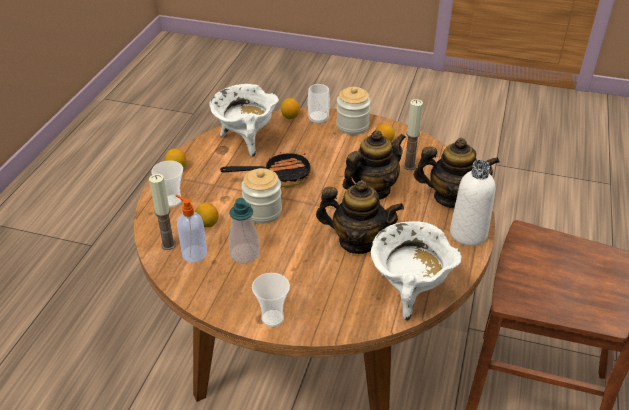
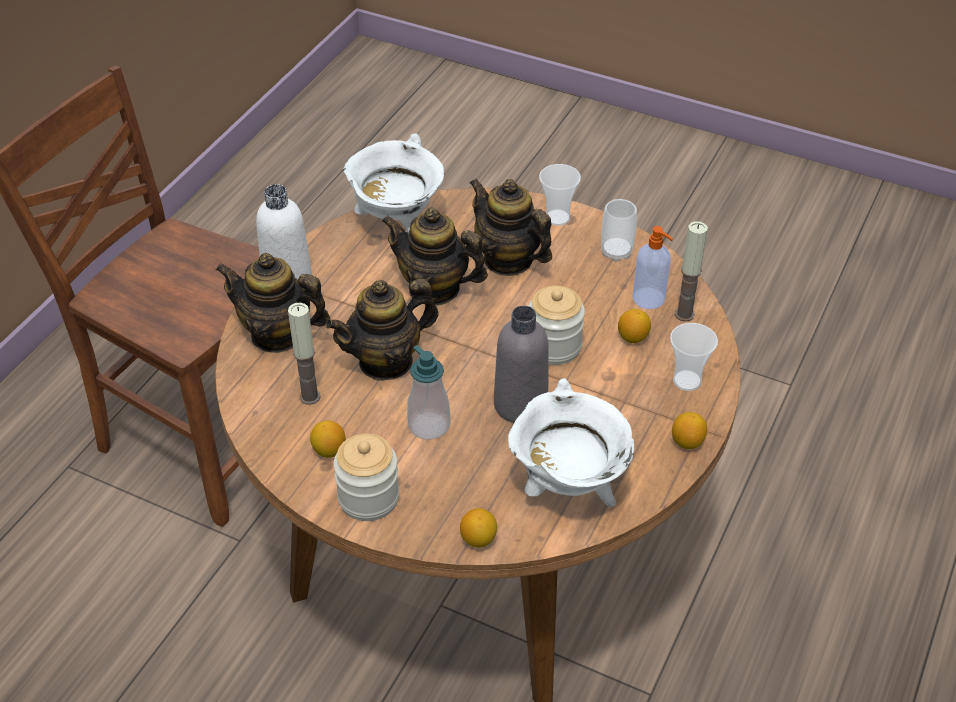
camera: 170 degrees left, 5 degrees up
(245, 254) = (583, 290): soap dispenser -> soap dispenser (429, 425)
(279, 176) = (520, 404): frying pan -> grey bottle
(307, 272) = (508, 260): none -> teapot
(318, 120) = (426, 523): cup -> cup (616, 252)

